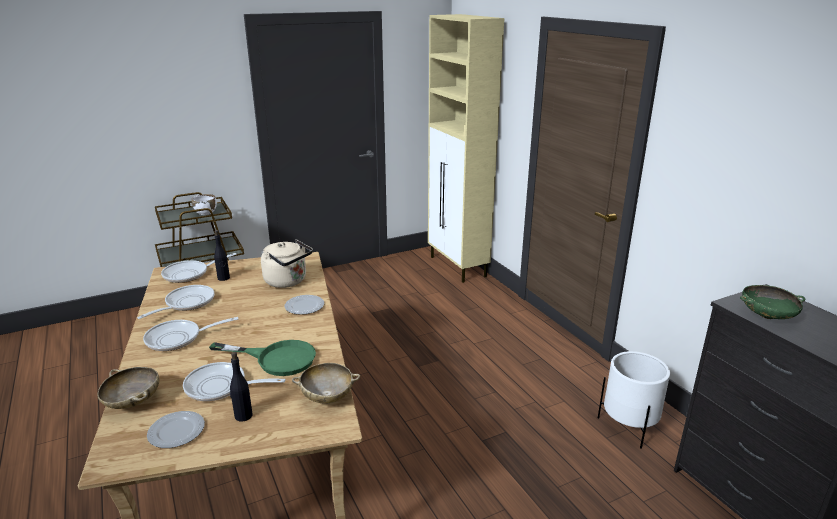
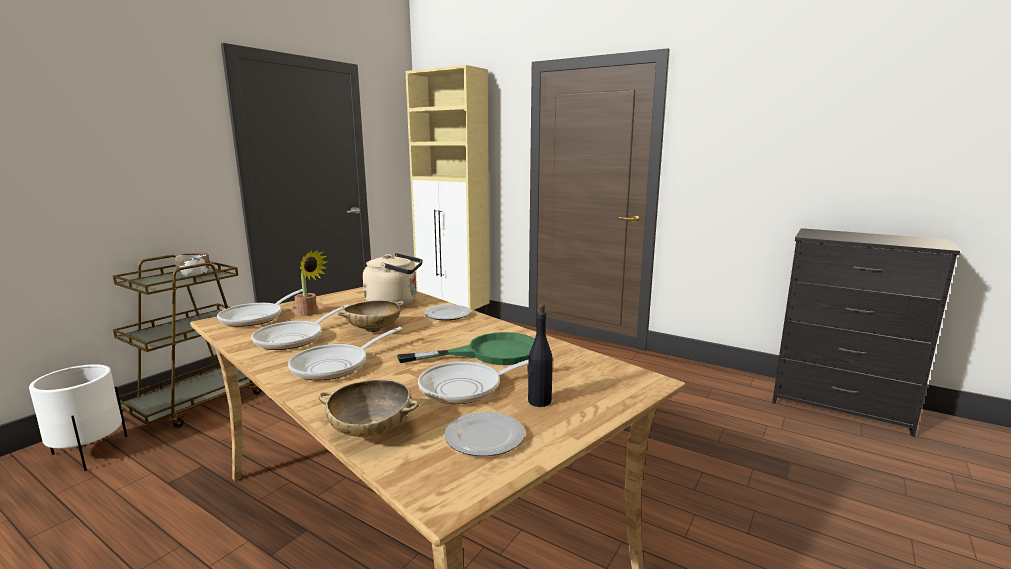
camera: 30 degrees left, 10 degrees down
(186, 303) = (294, 338): frying pan -> frying pan turned 150 degrees counterclockwise
(223, 278) = (309, 313): black bottle -> potted plant
(327, 396) = (596, 365): beige bowl -> beige bowl (373, 329)
(628, 427) = (711, 386): white planter -> white planter (89, 453)
(767, 316) = (838, 237): green bowl -> none

